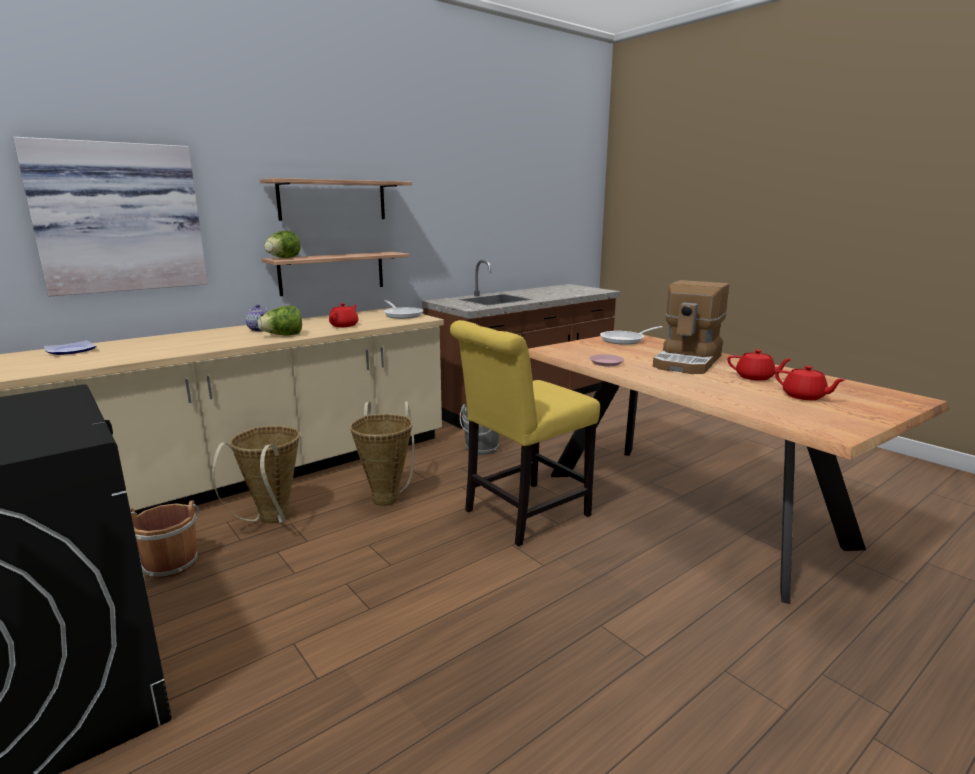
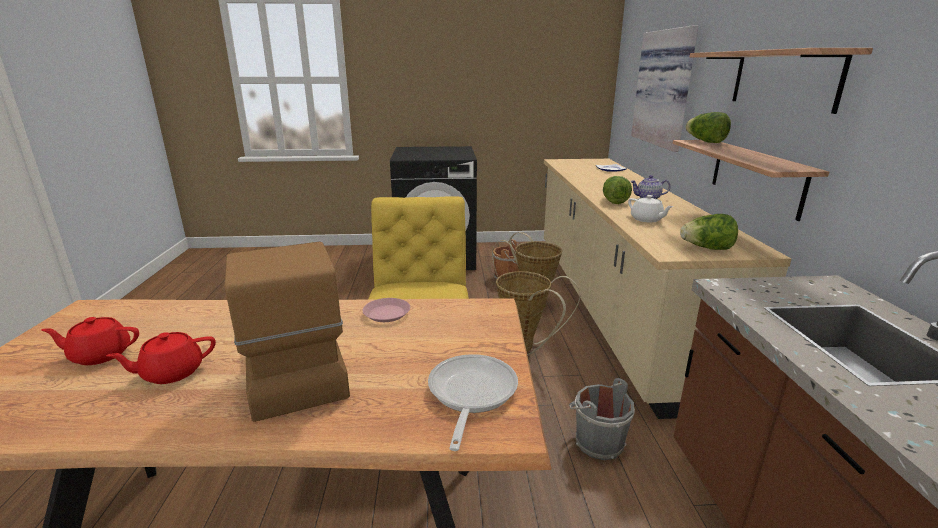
camera: 125 degrees right, 5 degrees up
(344, 325) = (647, 219): red teapot -> white teapot
(402, 315) = (707, 248): frying pan -> lettuce

